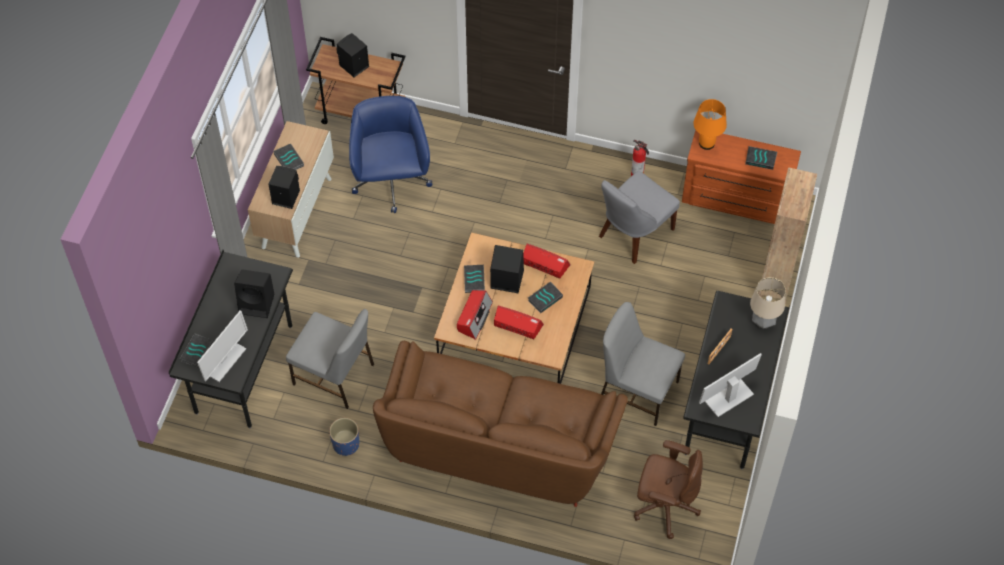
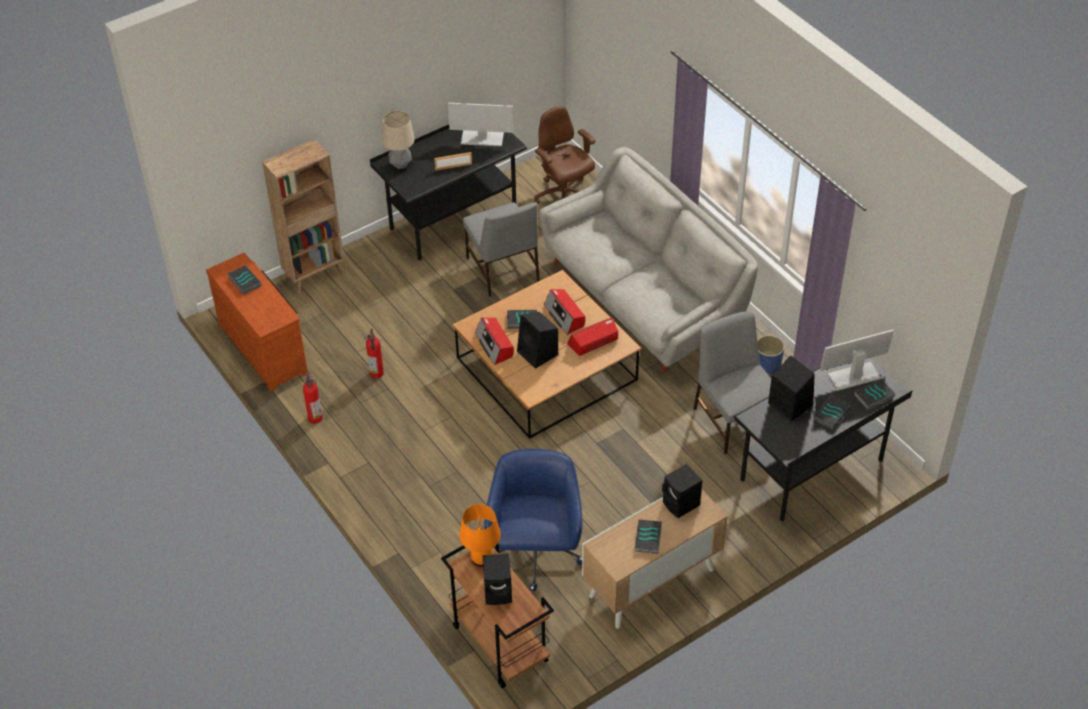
camera: 140 degrees left, 10 degrees down
(391, 182) = (535, 553): blue office chair -> blue office chair turned 150 degrees clockwise
(475, 280) = (565, 368): book -> book (830, 414)
(499, 442) = (643, 299): brown sofa -> grey sofa
(633, 234) = (376, 374): grey chair -> fire extinguisher
(706, 143) = (268, 319): orange table lamp -> orange table lamp (481, 559)

